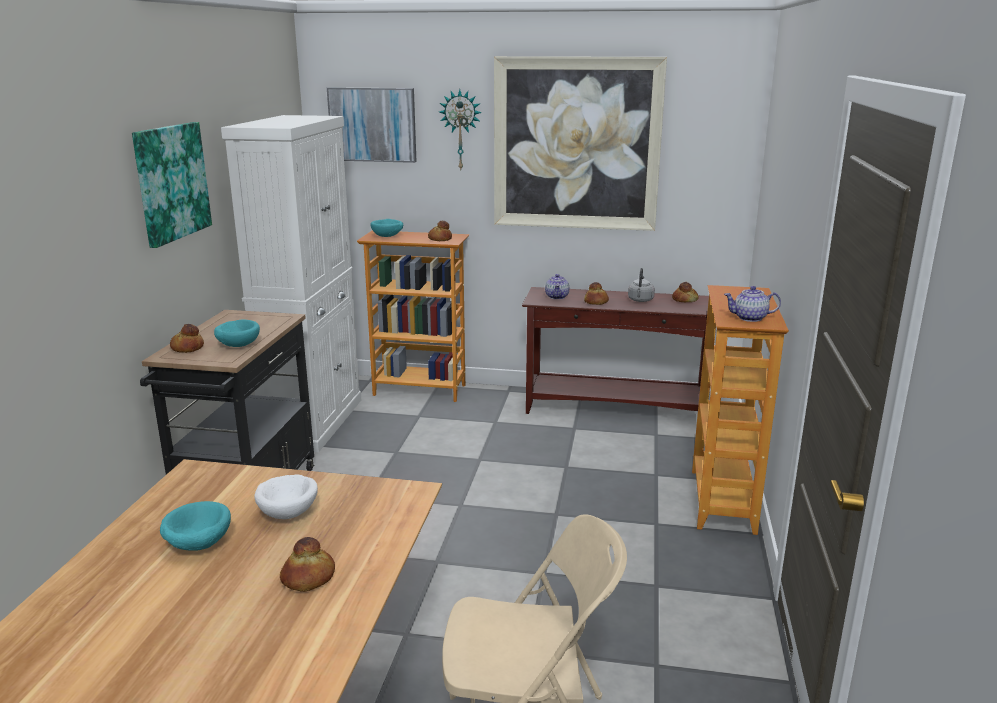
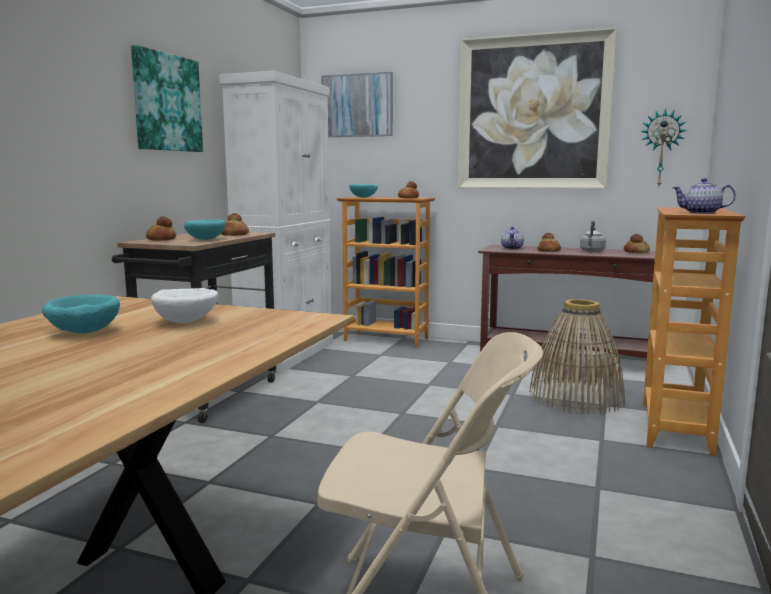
camera: 10 degrees right, 10 degrees down
(308, 578) = (173, 354): bread -> bread (234, 235)
(461, 130) = (431, 106): wall clock -> wall clock (661, 148)
(628, 466) = (576, 397): none -> basket

